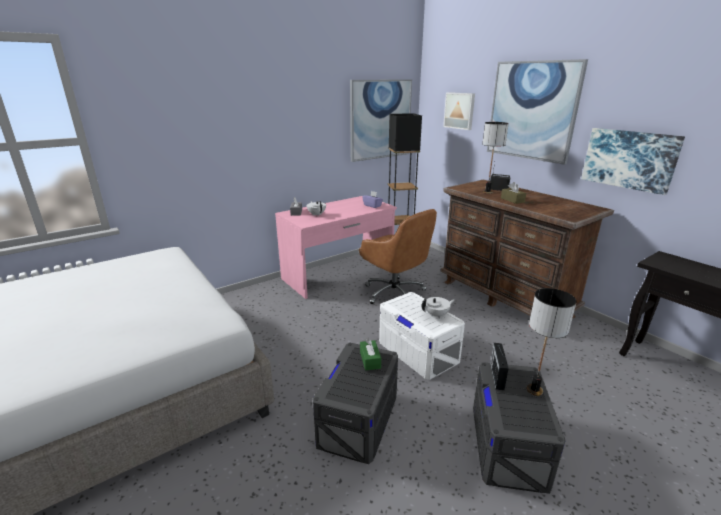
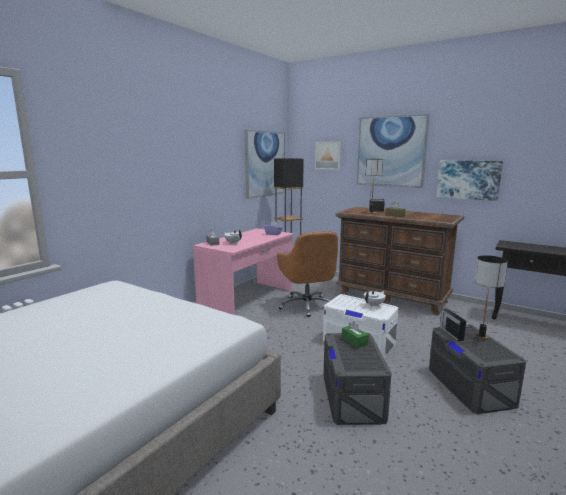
camera: 20 degrees left, 10 degrees down
(394, 293) = (306, 306): brown office chair -> brown office chair turned 45 degrees clockwise

